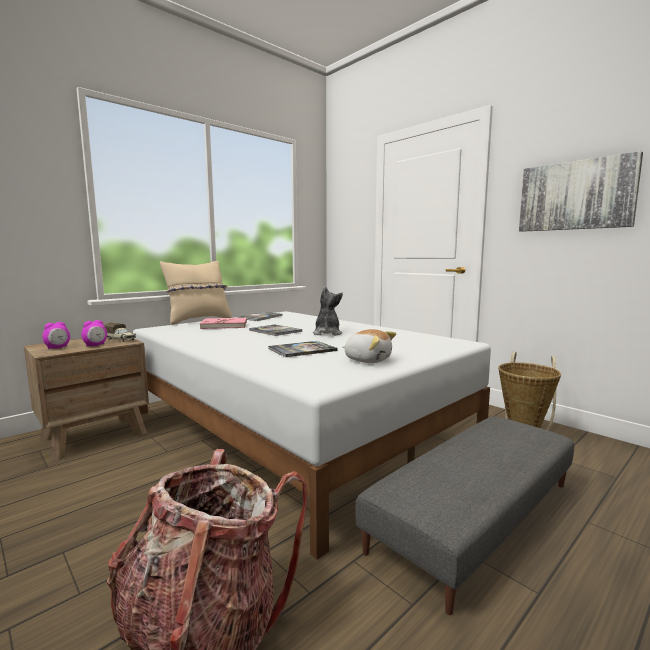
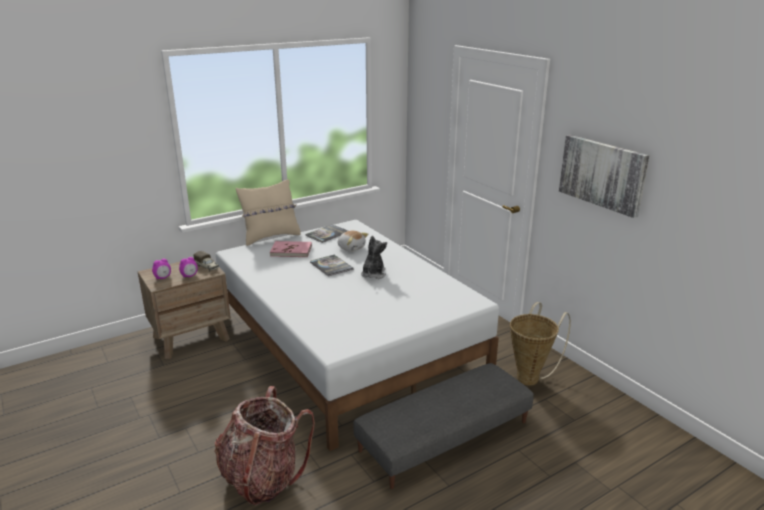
camera: 10 degrees right, 15 degrees up
(302, 350) = (341, 302): book -> none
(368, 360) = (383, 322): plush toy -> plush toy (351, 248)

